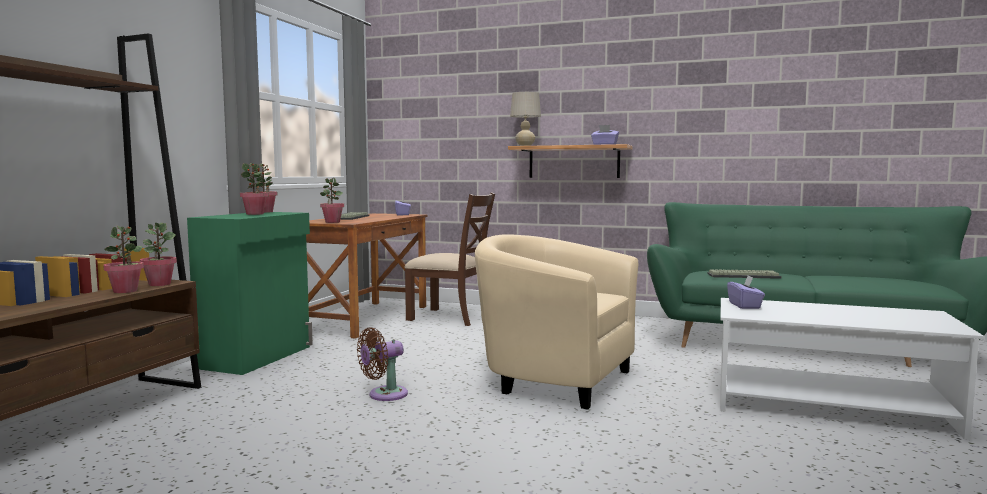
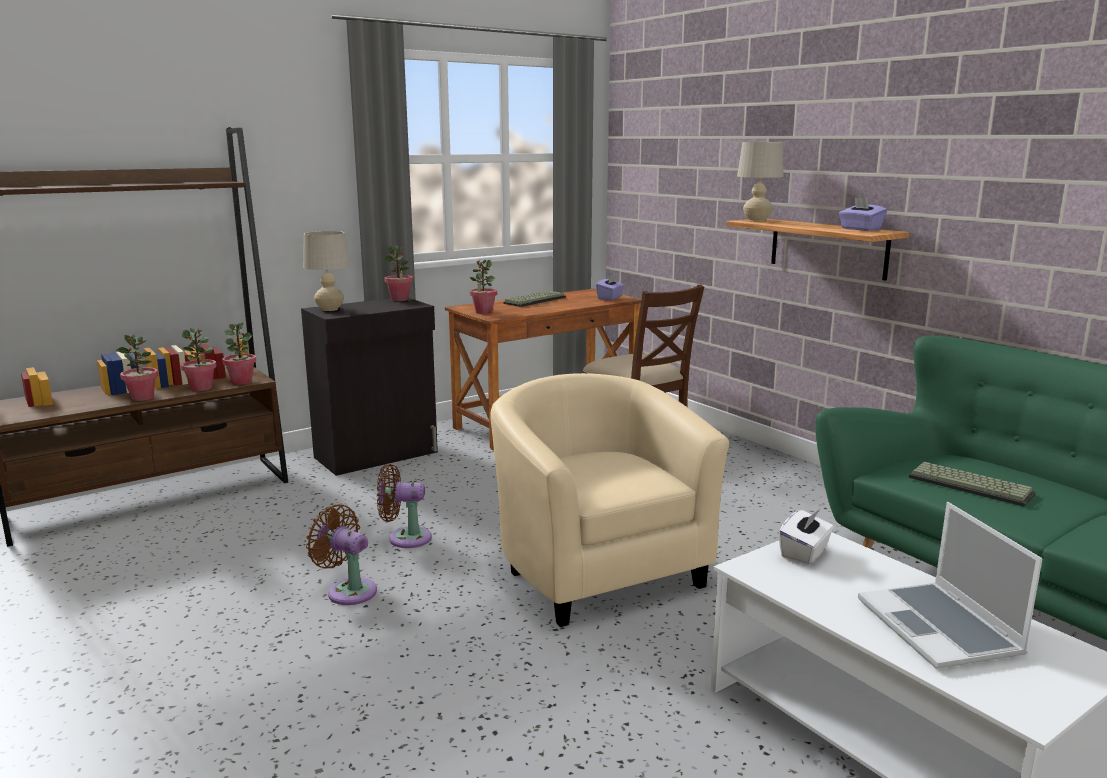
camera: 35 degrees right, 10 degrees up
(221, 216) = (330, 309): none -> beige table lamp
(255, 214) = (374, 305): potted plant -> potted plant (142, 398)
(258, 357) = (378, 455): green cabinet -> black cabinet
(399, 432) = (348, 590): none -> brown fan
(745, 306) = (805, 553): purple tissue box -> white tissue box
(861, 315) = (940, 628): none -> laptop

